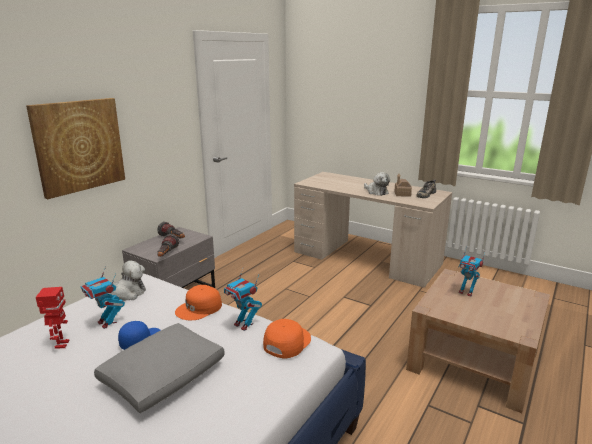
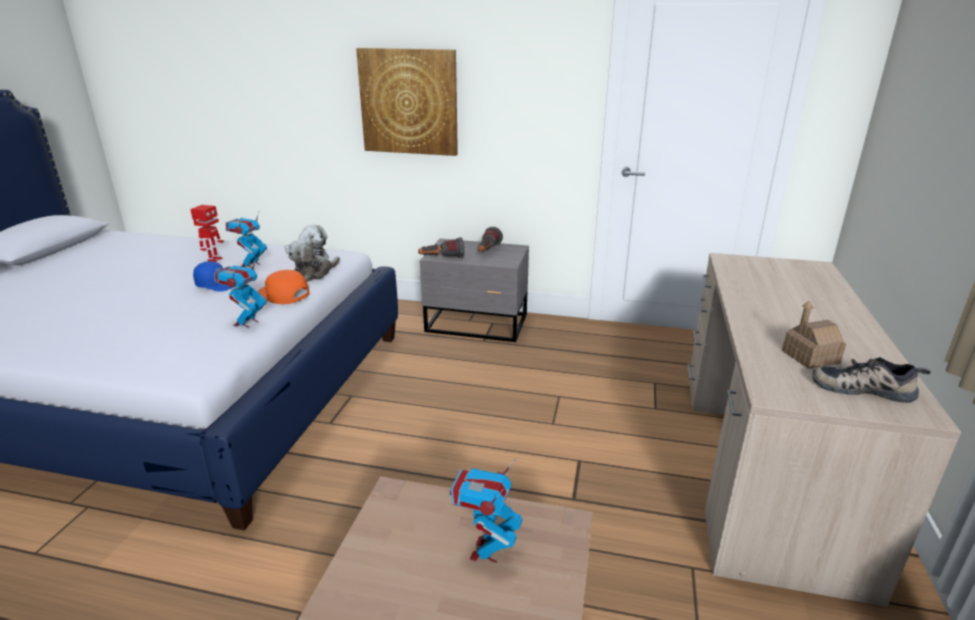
camera: 70 degrees right, 5 degrees up
(61, 344) = (214, 260): toy robot -> toy robot turned 45 degrees counterclockwise
(164, 376) = (153, 307): grey pillow -> none
(286, 342) = (203, 352): orange cap -> none
(376, 192) = (776, 326): plush toy -> plush toy (314, 273)

